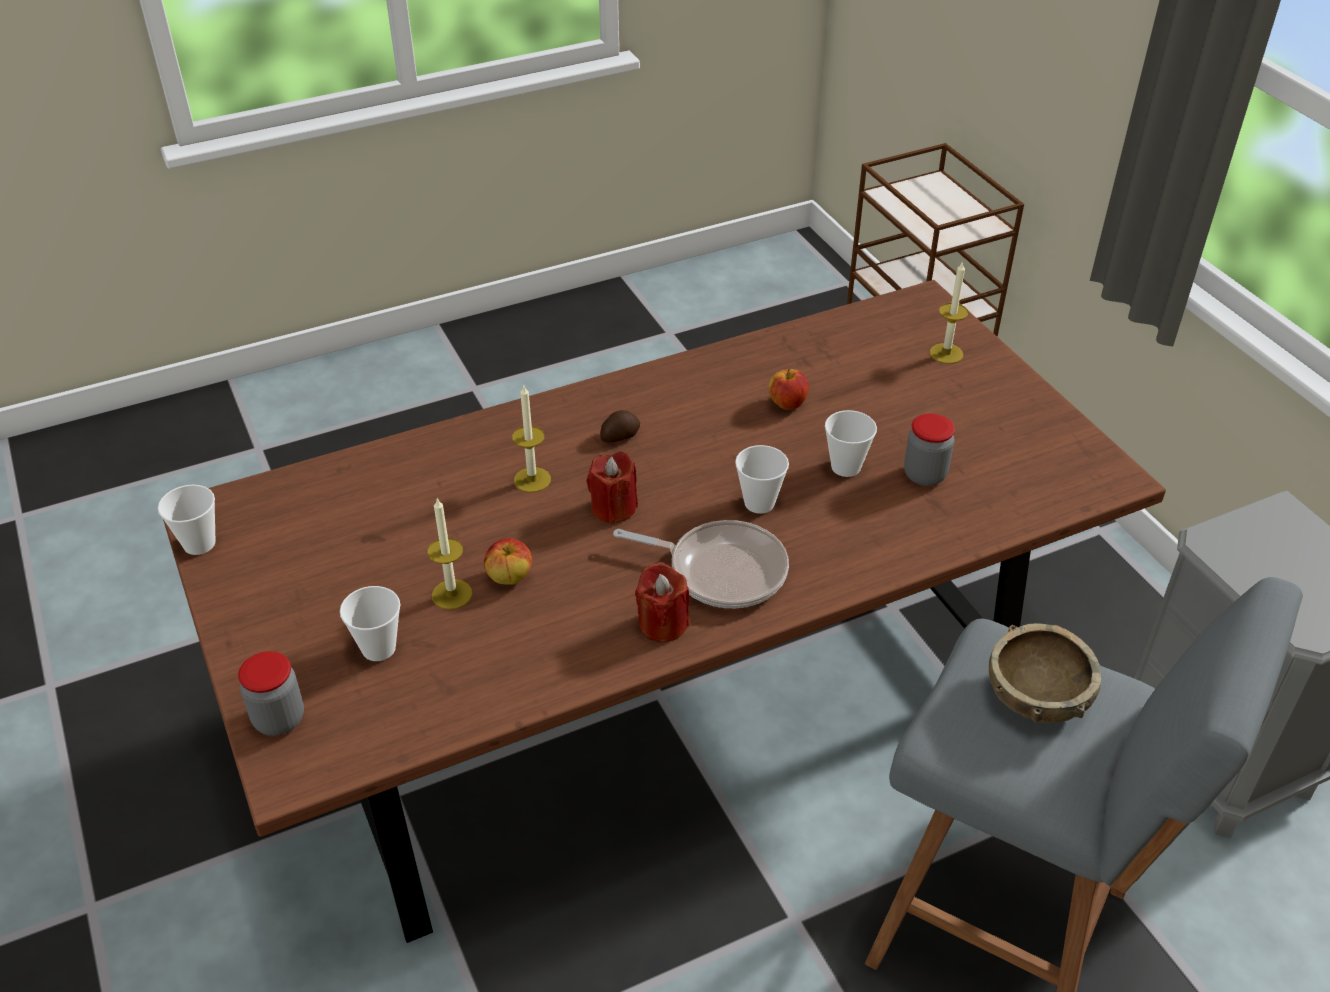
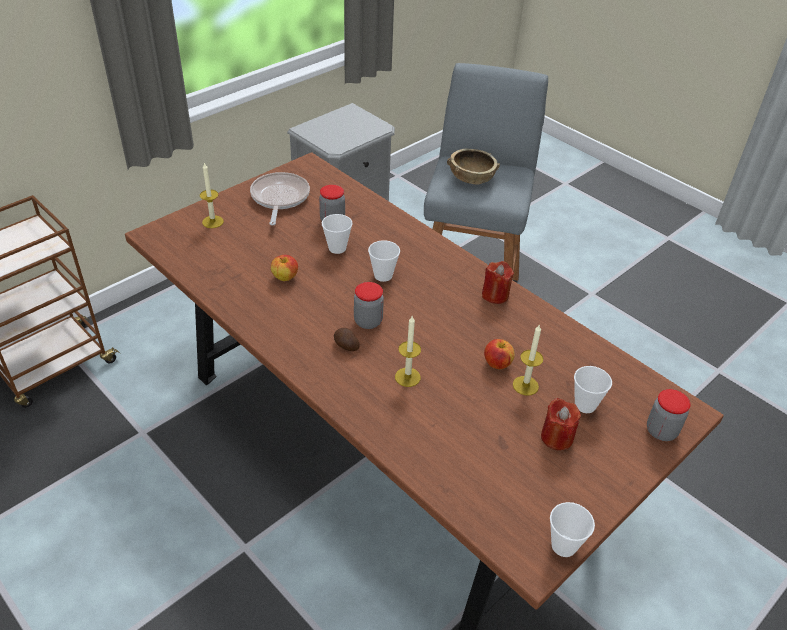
camera: 110 degrees left, 0 degrees up
(613, 508) = (416, 333): red candle -> red candle (557, 437)
(659, 466) = (368, 321): none -> jar
(721, 570) = (444, 281): frying pan -> frying pan (279, 198)

